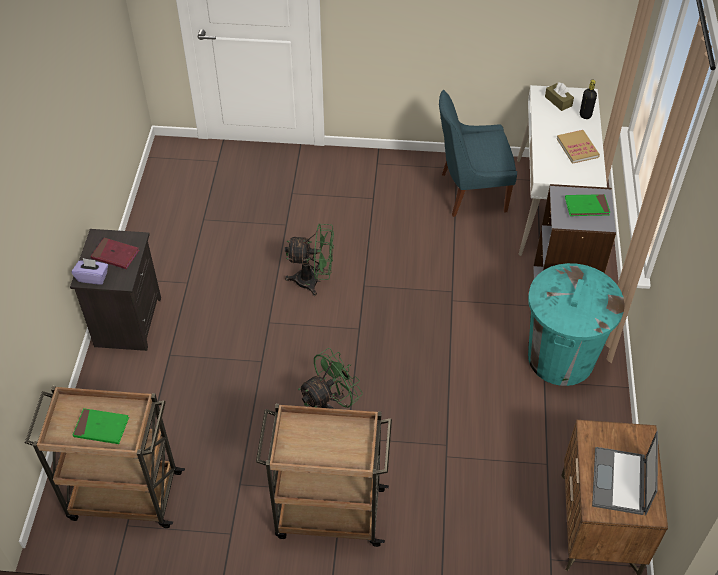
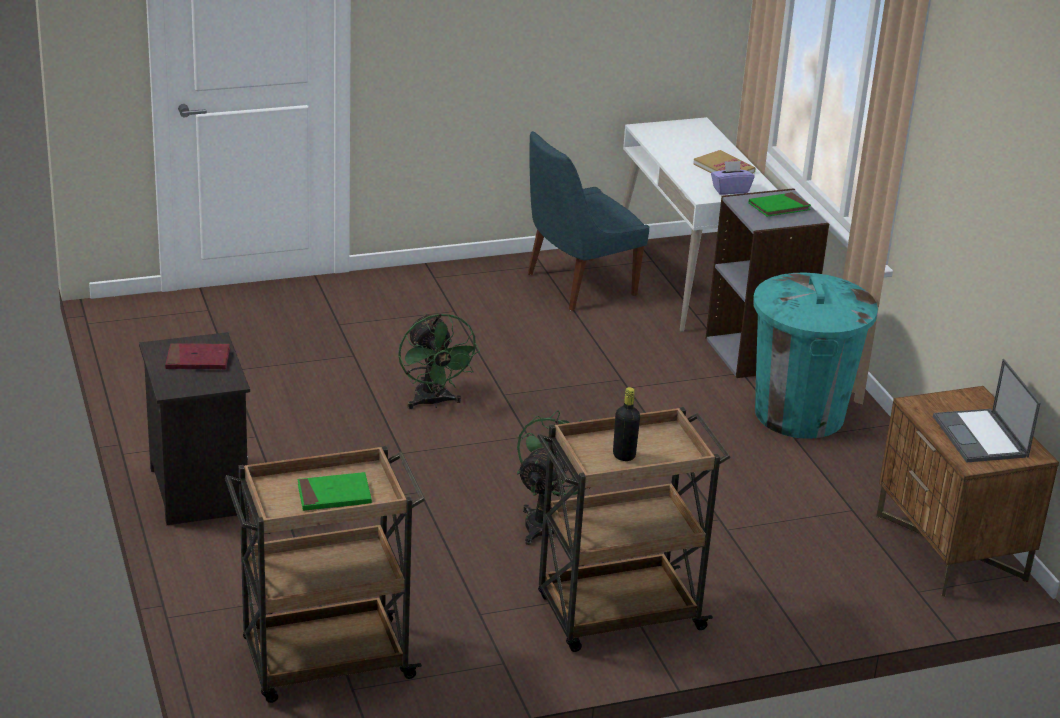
camera: 25 degrees left, 20 degrees down
(92, 277) = (183, 385): purple tissue box -> purple tissue box (730, 190)
(313, 281) = (433, 402): green fan -> green fan turned 90 degrees clockwise
(558, 101) = (669, 133): brown tissue box -> none
(585, 115) = (711, 140): black bottle -> black bottle (624, 455)

